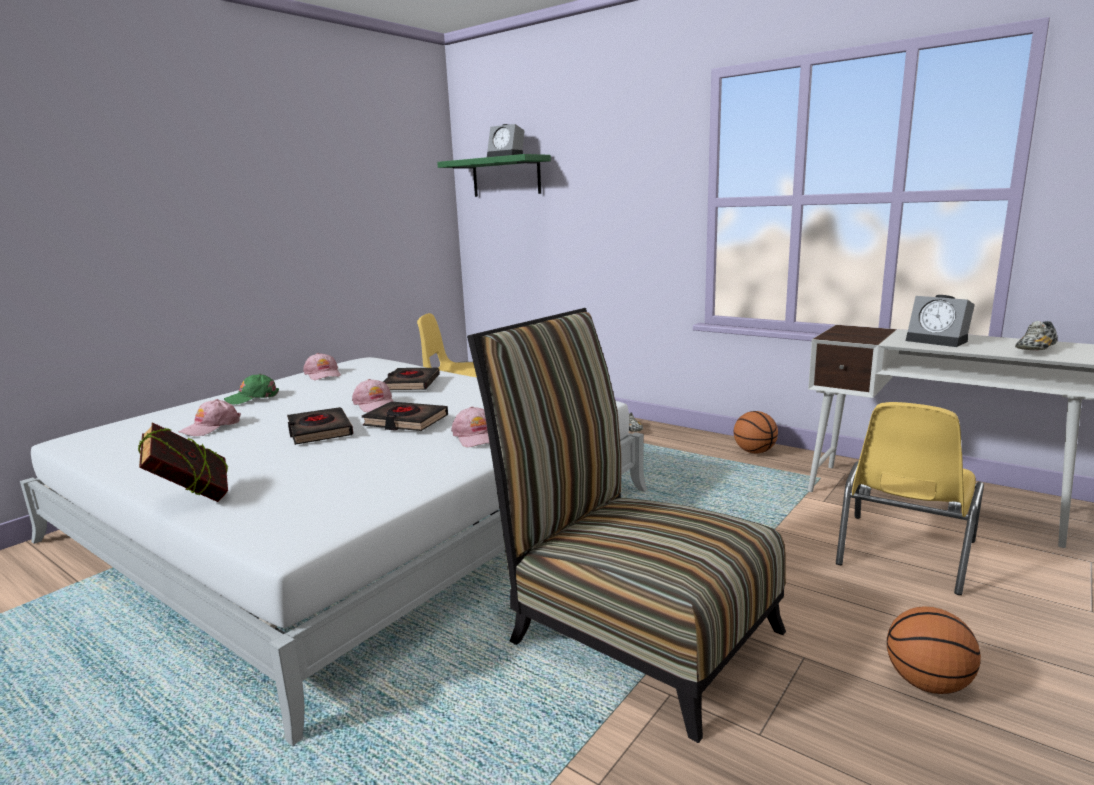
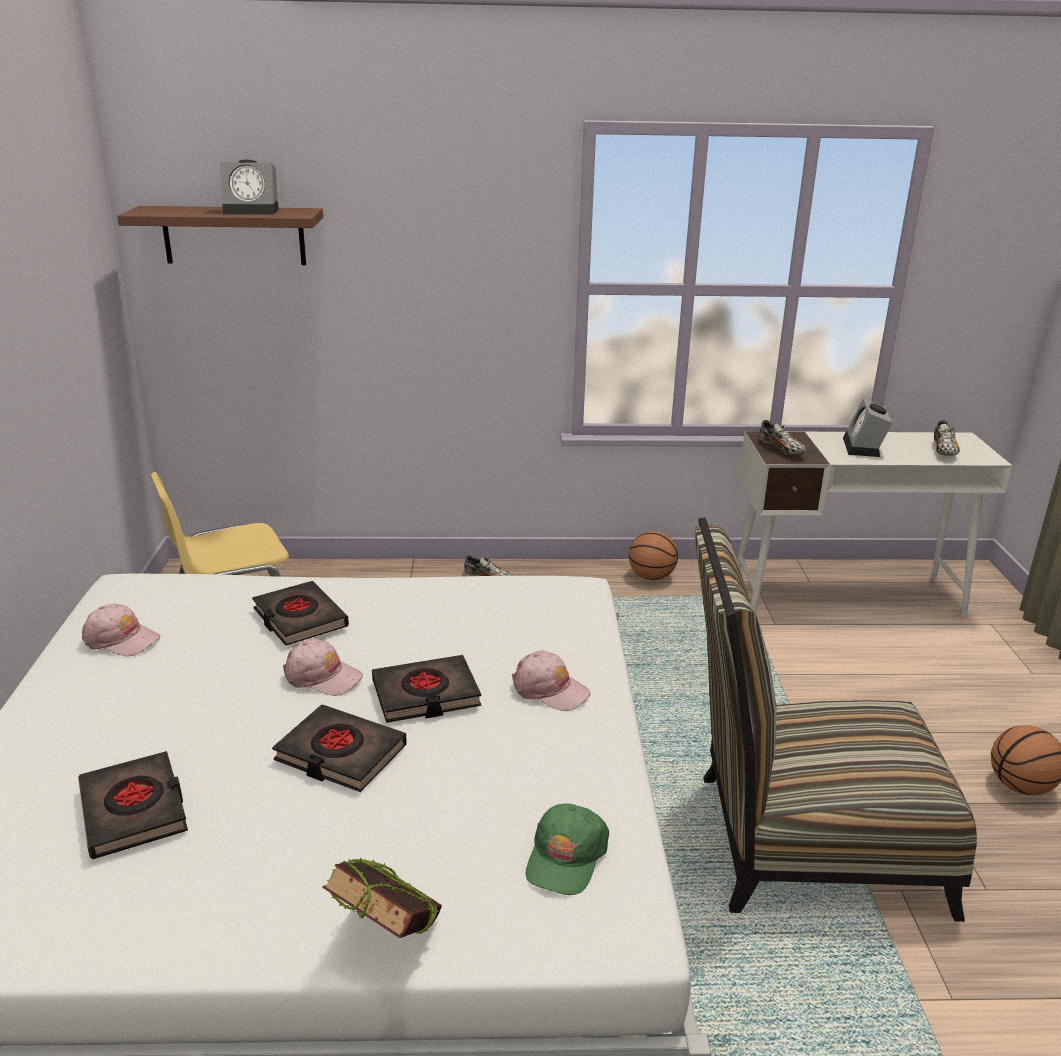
camera: 40 degrees left, 10 degrees up
(211, 427) = (134, 810): pink cap -> black book
(252, 397) = (84, 726): green cap -> green cap (565, 857)
(506, 177) = (234, 235): green shelf -> brown shelf
(846, 334) = (781, 450): none -> shoe
(903, 553) = (887, 664): yellow chair -> none
(939, 341) = (864, 448): alarm clock -> alarm clock turned 90 degrees clockwise

